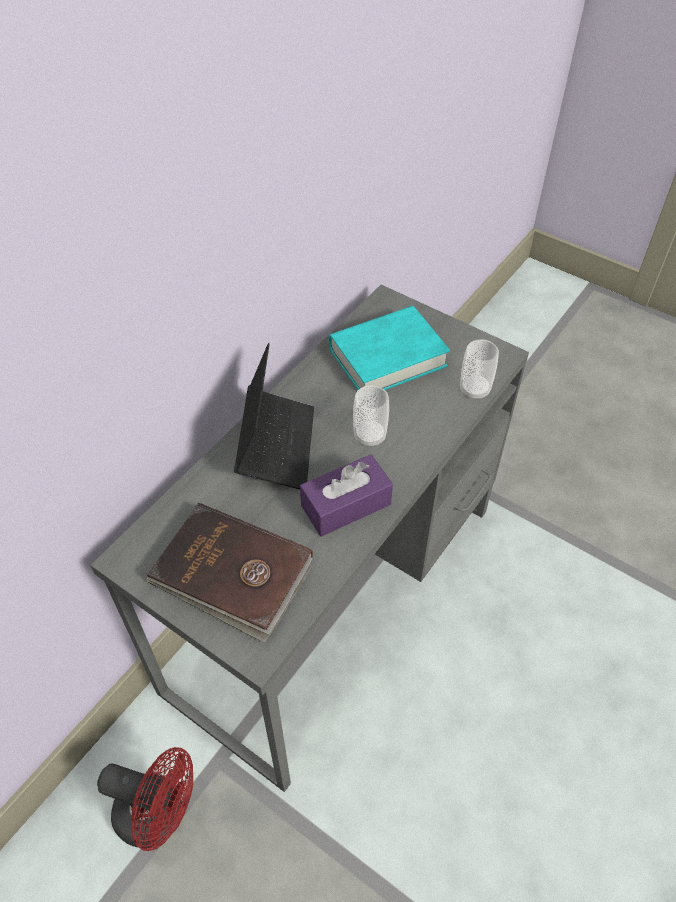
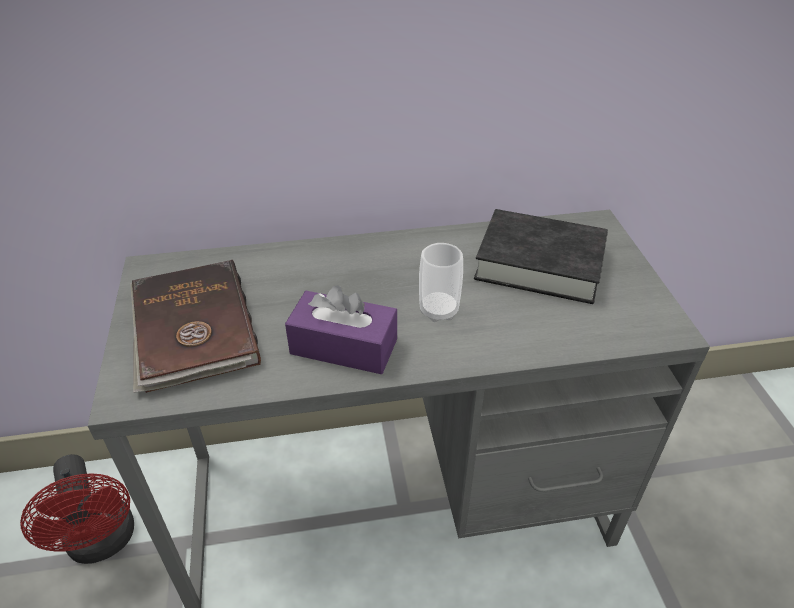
camera: 45 degrees right, 10 degrees down
(276, 445) = (352, 267): laptop -> none
(387, 357) = (540, 263): turquoise book -> black book
(474, 390) = (597, 340): cup -> none

